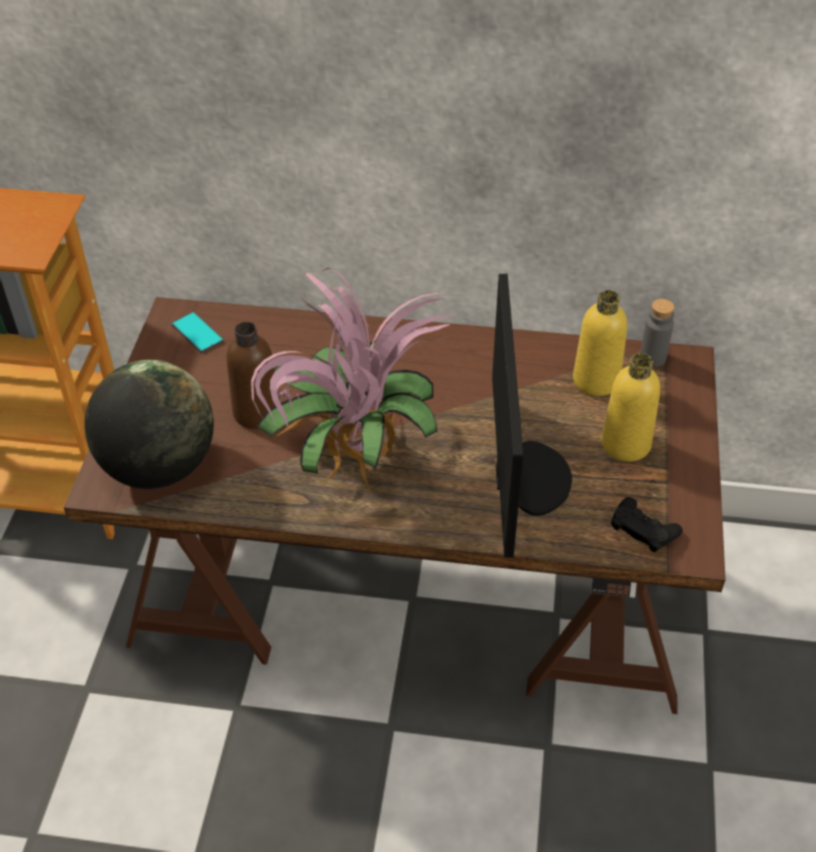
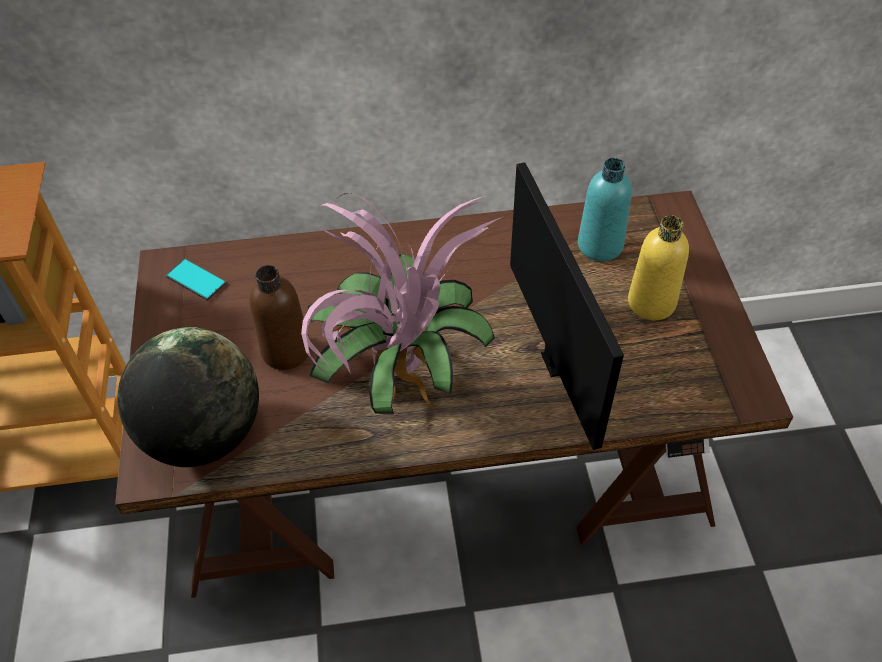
camera: 15 degrees left, 5 degrees up
(596, 380) = (600, 245): yellow bottle -> turquoise bottle
(643, 529) = (701, 384): black game controller -> none
(652, 357) = (642, 212): grey bottle -> none

